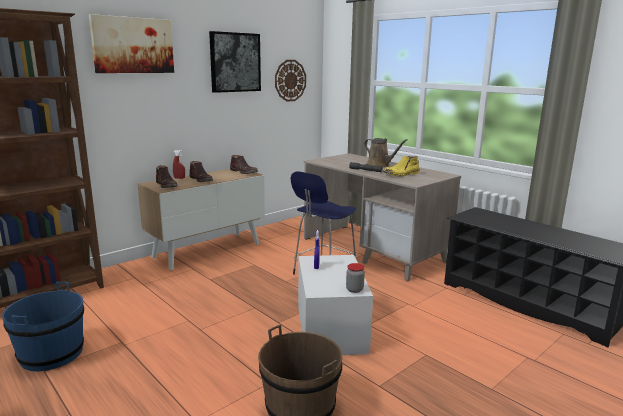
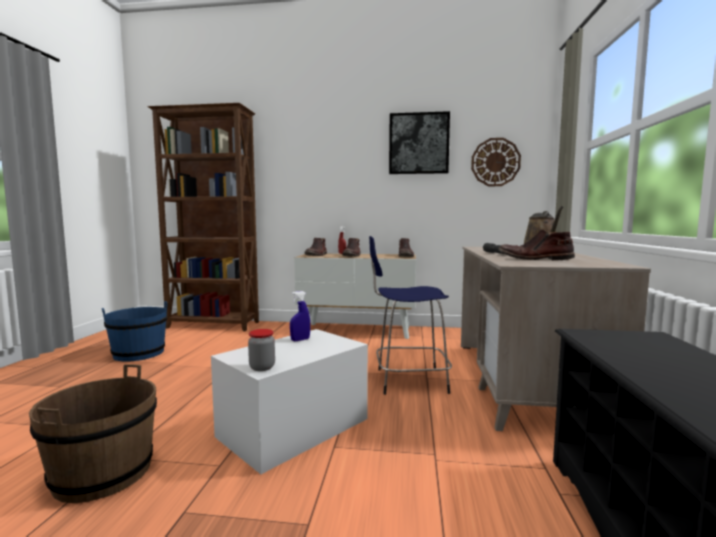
camera: 50 degrees right, 10 degrees down
(133, 45) = (314, 132): picture -> none
(401, 174) = (535, 259): yellow boot -> brown boot

